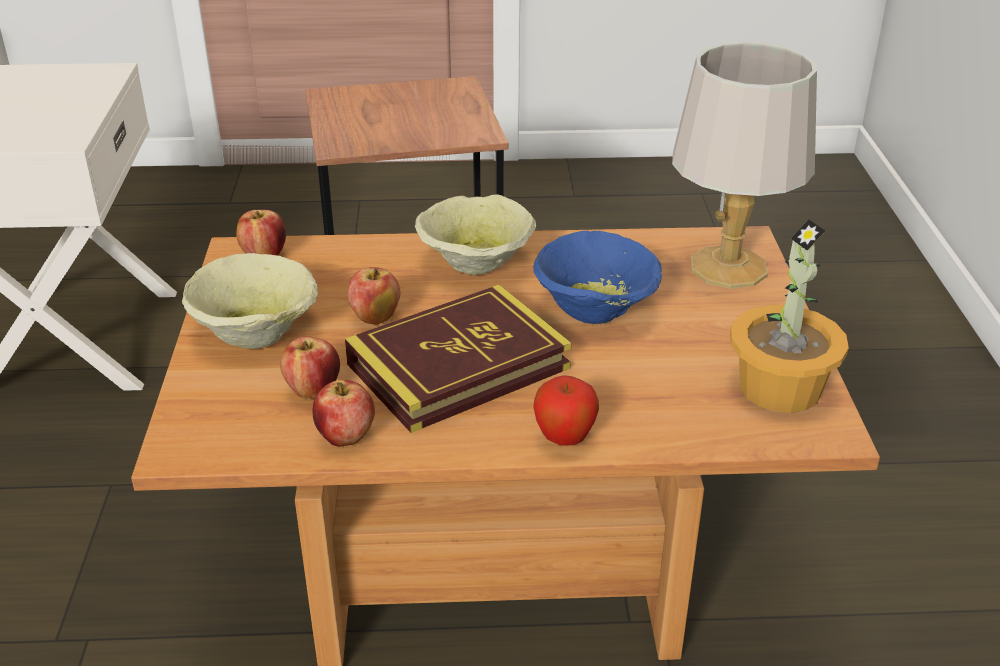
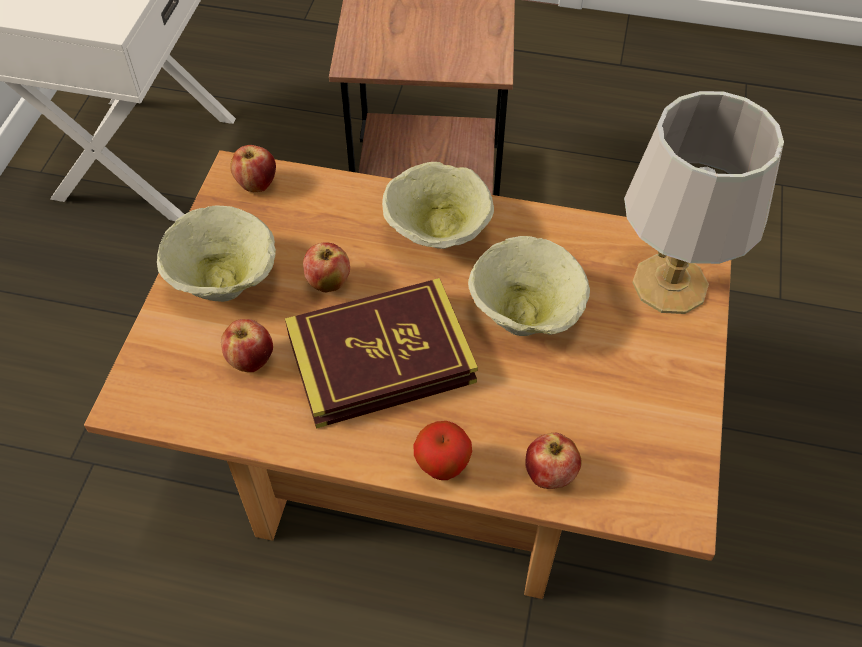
camera: 15 degrees right, 20 degrees up
(345, 437) = (261, 421): apple -> apple (549, 475)
(597, 308) = (527, 312): blue bowl -> beige bowl
(781, 387) = (658, 449): potted plant -> none

